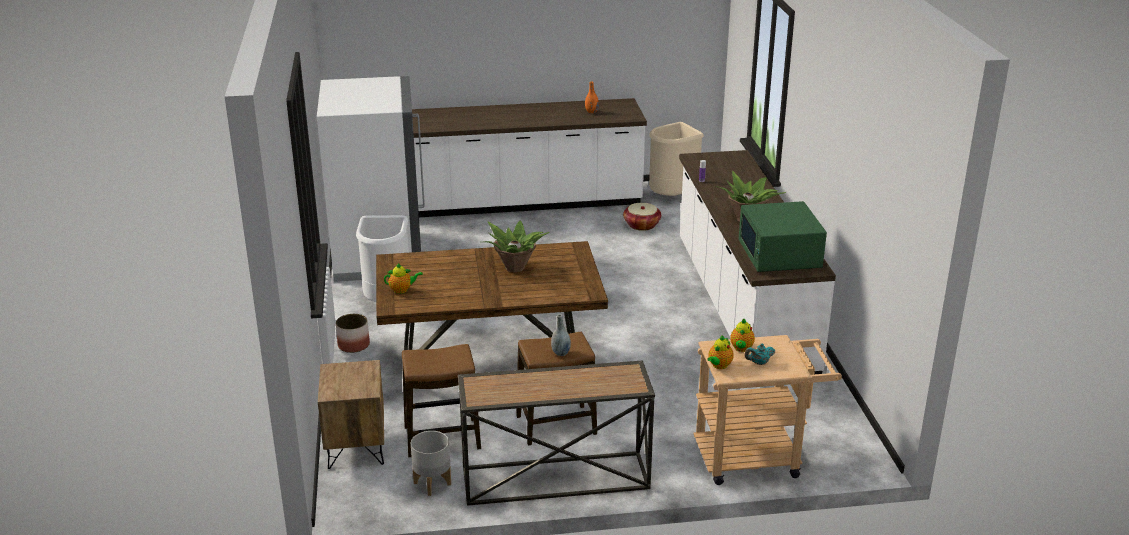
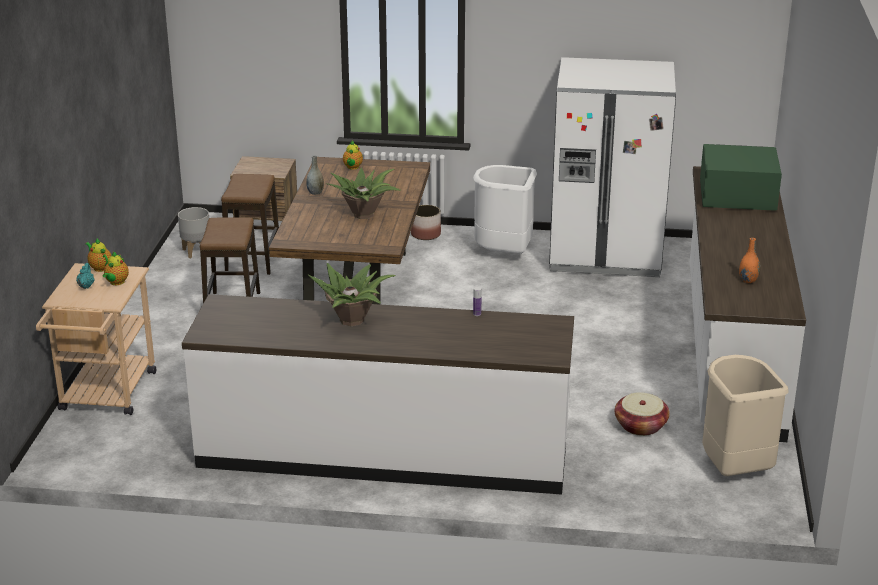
camera: 105 degrees right, 0 degrees up
(555, 479) = (159, 298): console table -> none
(560, 353) = (216, 232): grey vase -> grey vase (315, 193)
(741, 349) = (116, 282): teapot -> teapot turned 105 degrees counterclockwise
(779, 255) = (250, 320): green microwave -> green microwave (736, 196)

